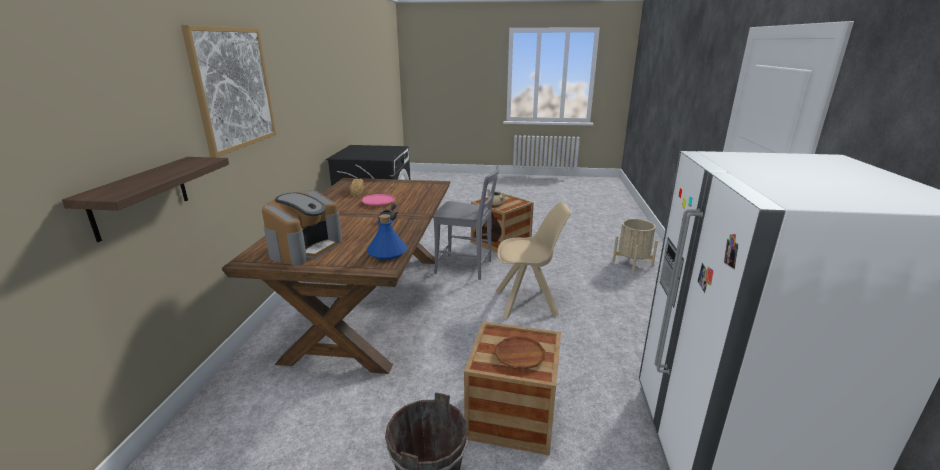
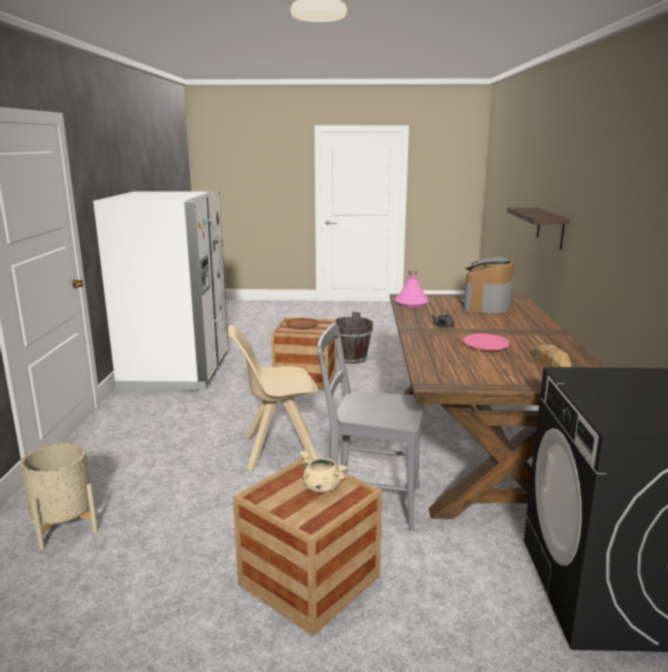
camera: 175 degrees right, 5 degrees down
(233, 88) = (608, 176): picture -> none
(387, 252) = (411, 303): blue bottle -> pink bottle

